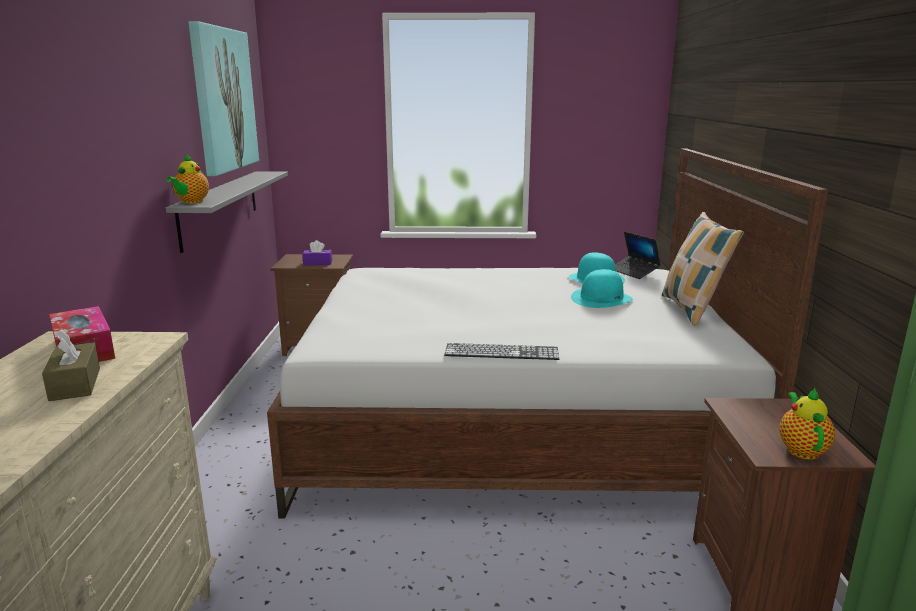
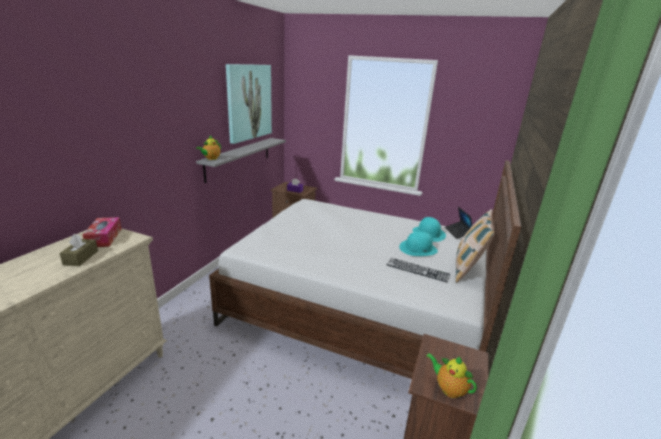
camera: 20 degrees right, 5 degrees up
(501, 352) = (326, 273): keyboard -> keyboard (418, 269)
(801, 449) = (448, 388): teapot -> teapot turned 75 degrees counterclockwise

